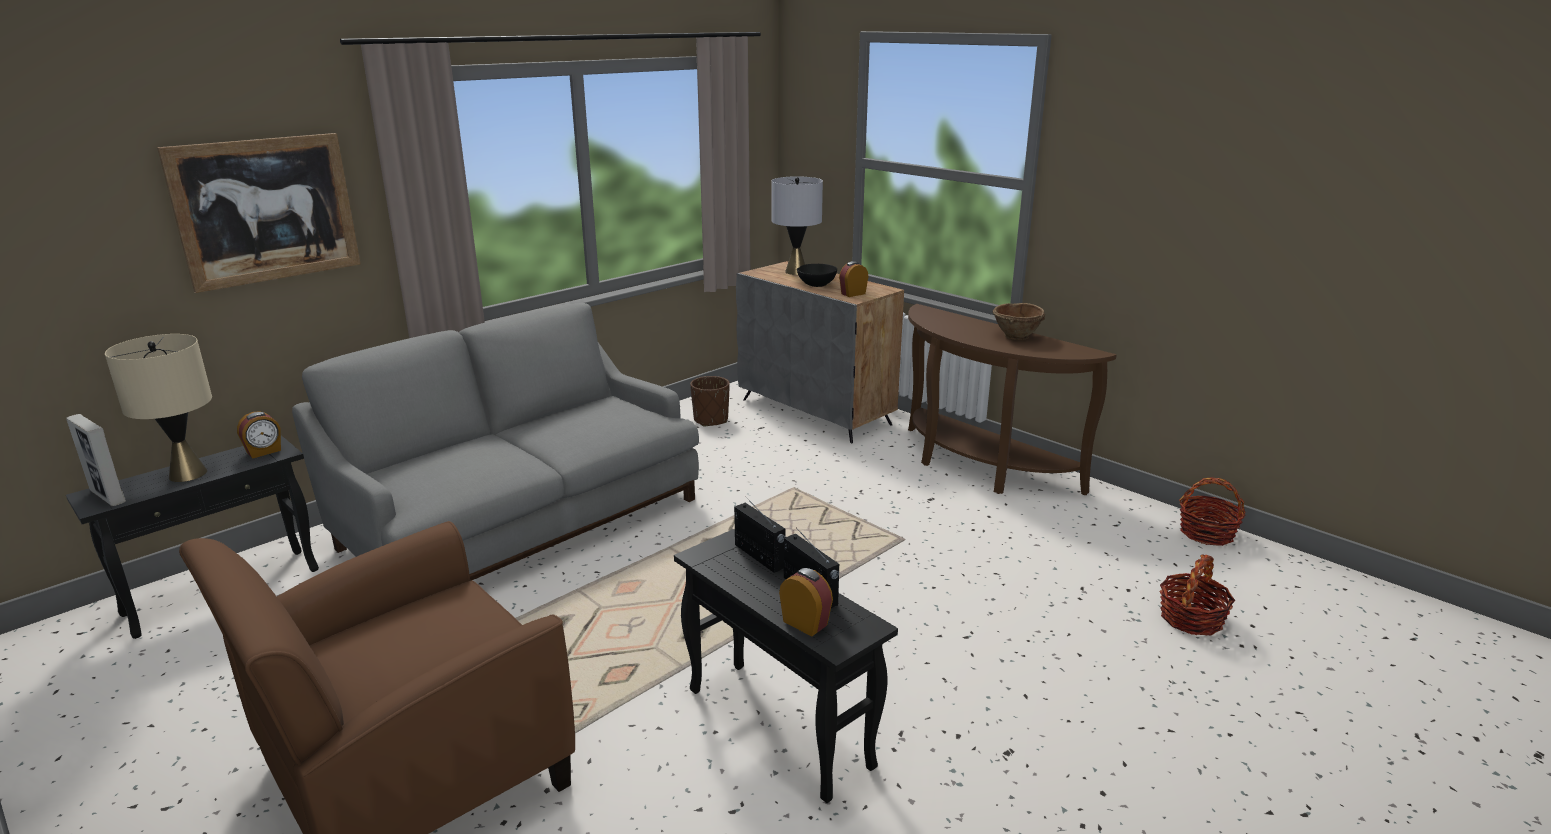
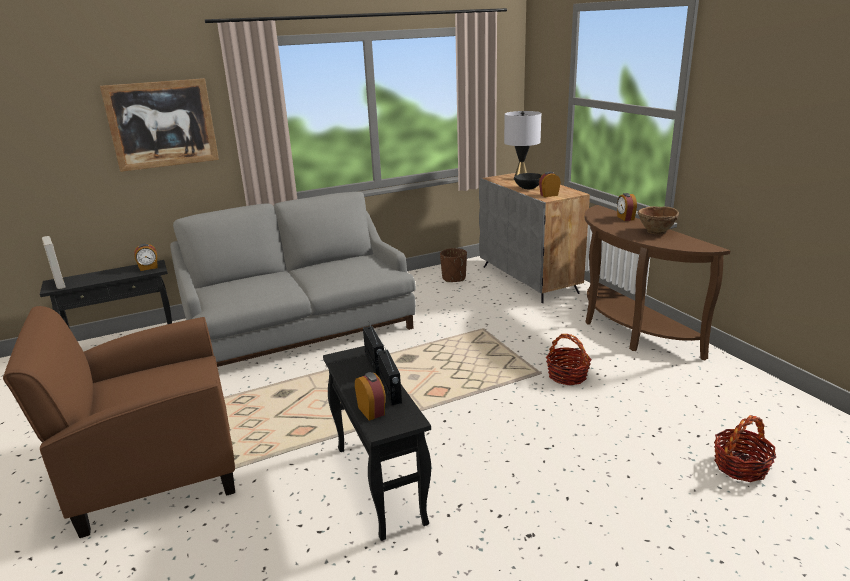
camera: 20 degrees right, 0 degrees up
(188, 474) = (104, 276): beige table lamp -> none
(965, 320) = (625, 218): none -> alarm clock
(1207, 533) = (795, 403): basket -> basket (567, 376)

